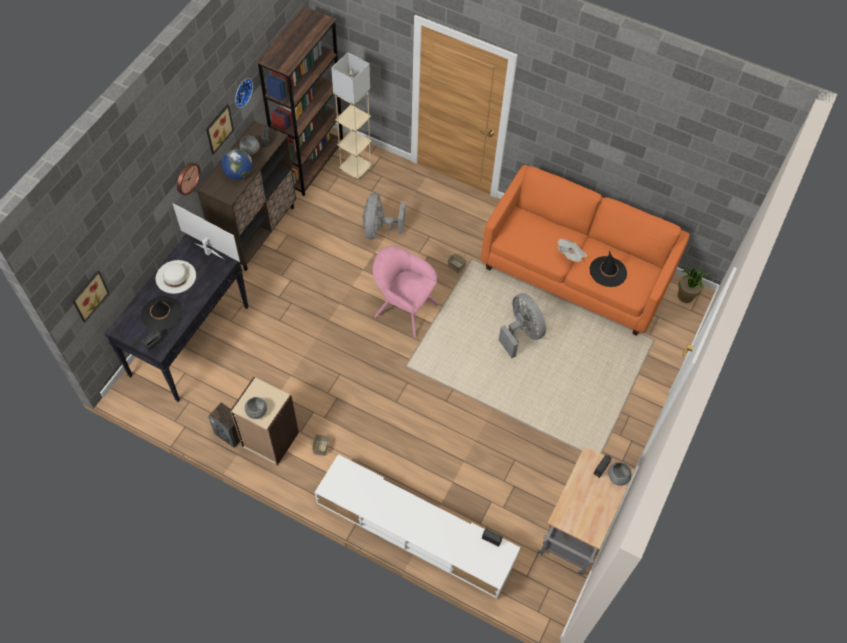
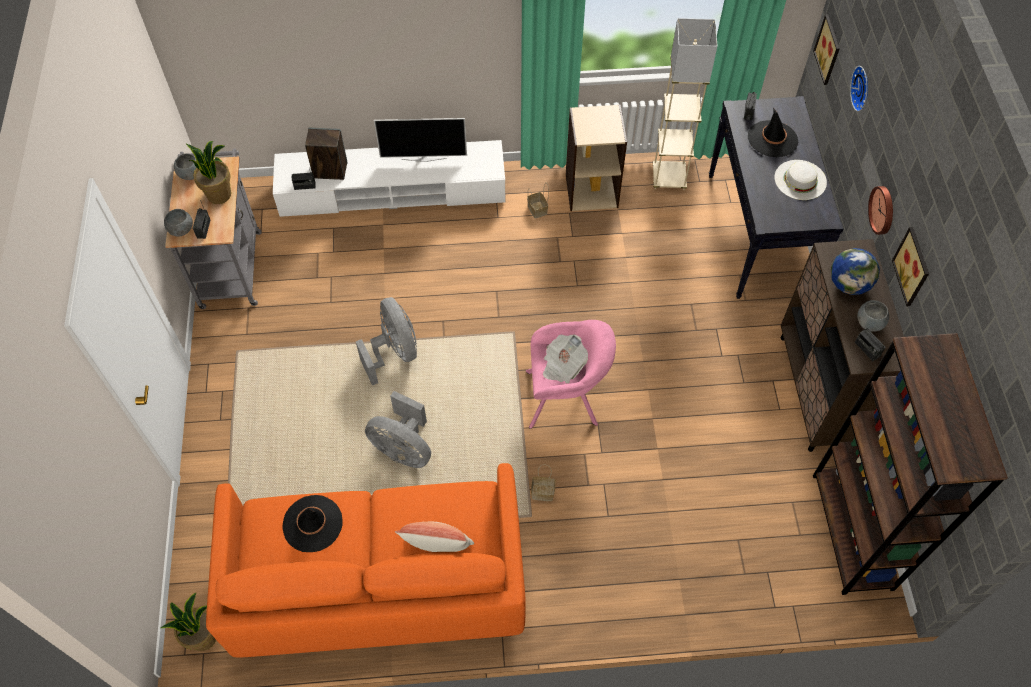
camera: 150 degrees right, 0 degrees up
(209, 252) = (796, 223): television -> television (424, 158)
(231, 434) = (632, 176): speaker -> speaker (330, 170)
(241, 92) = (939, 318): wall clock -> wall clock (862, 88)
(256, 412) = (594, 115): grey bowl -> grey bowl (190, 174)
(355, 169) = (788, 562): beige floor lamp -> beige floor lamp (668, 178)
(379, 229) = (679, 486): grey fan -> grey fan (394, 352)
(545, 225) = (438, 547): none -> pillow
(571, 255) = (377, 521): newspaper -> newspaper (563, 365)
(577, 493) = (219, 194): none -> potted plant

